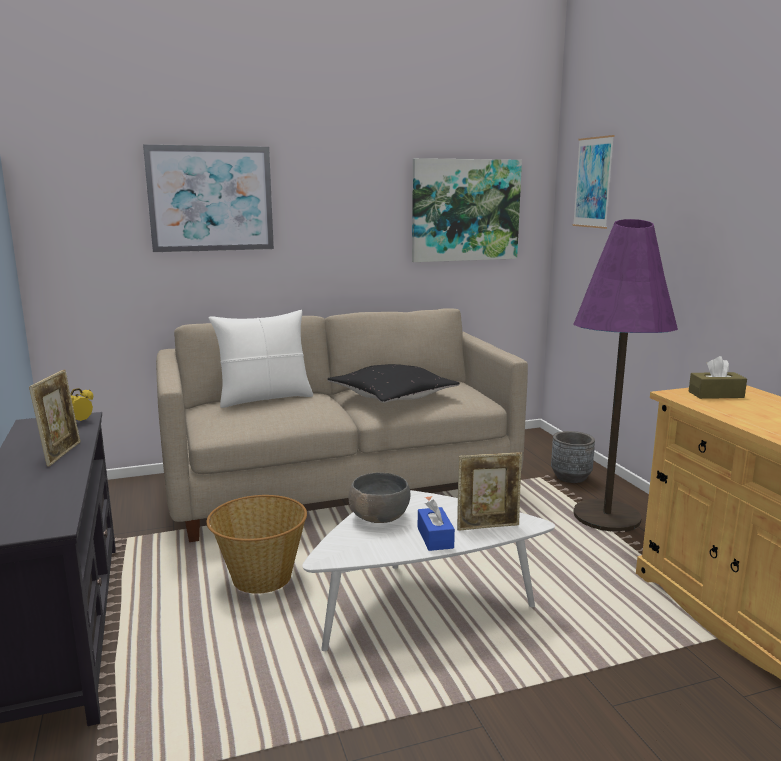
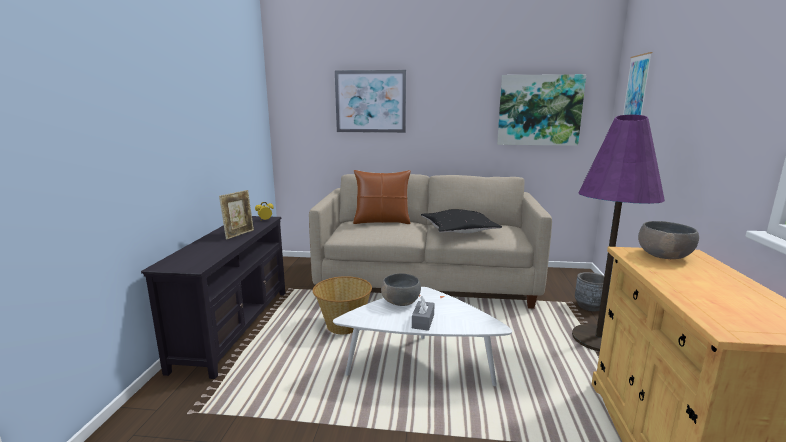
camera: 25 degrees right, 0 degrees up
(264, 398) = (382, 222): white pillow -> brown pillow
(435, 538) = (423, 321): blue tissue box -> grey tissue box
(488, 526) = (464, 322): picture frame -> none
(716, 394) = (663, 256): brown tissue box -> grey bowl

